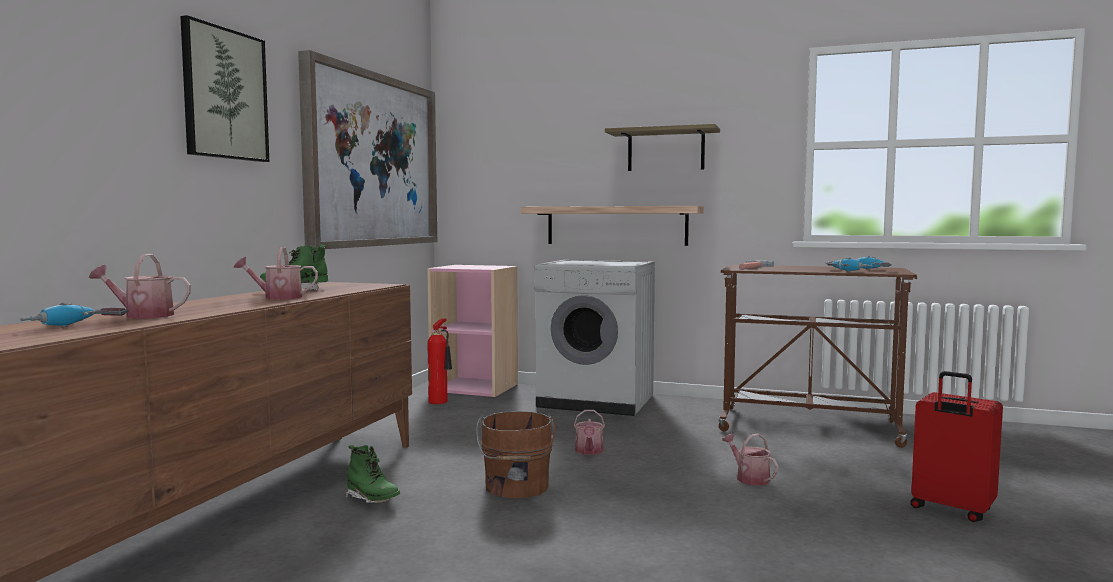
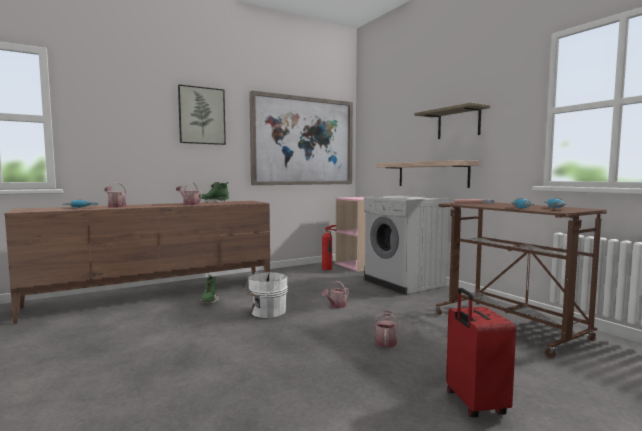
camera: 40 degrees right, 0 degrees up
(516, 487) = (266, 312): brown bucket -> white bucket

